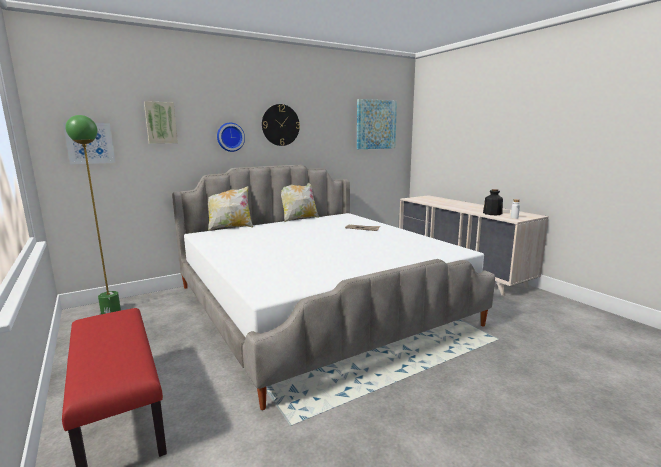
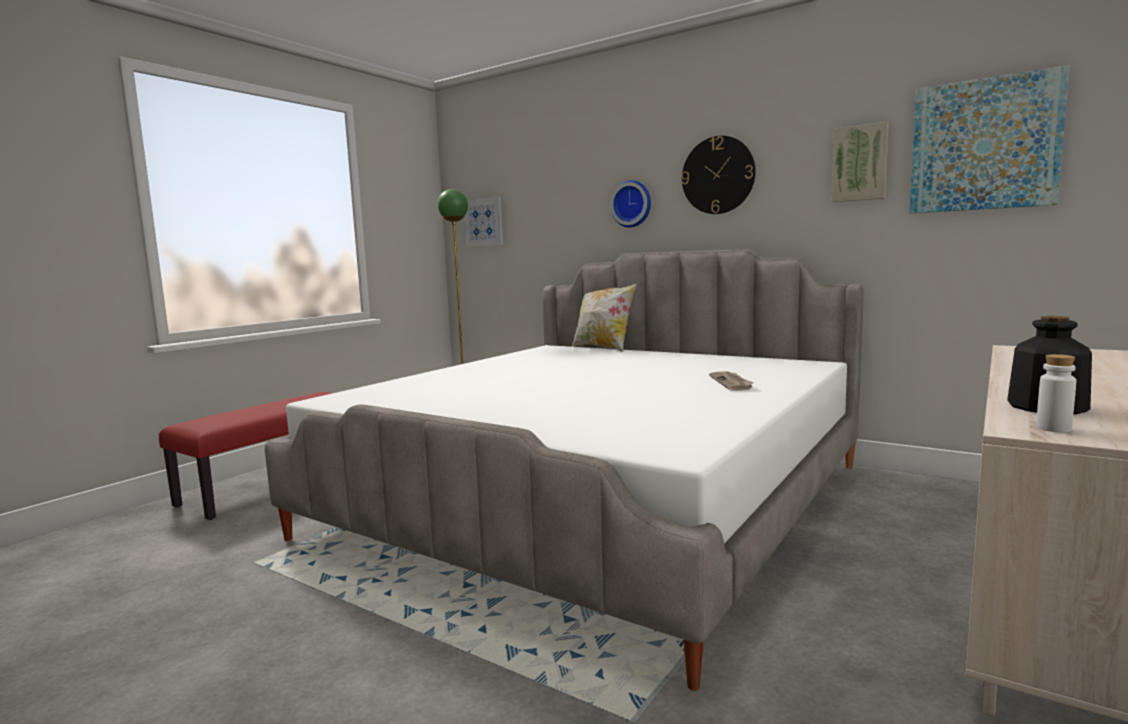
camera: 65 degrees right, 5 degrees down
(161, 123) = (548, 191): picture -> picture (860, 163)
(299, 218) = (721, 354): pillow -> none

